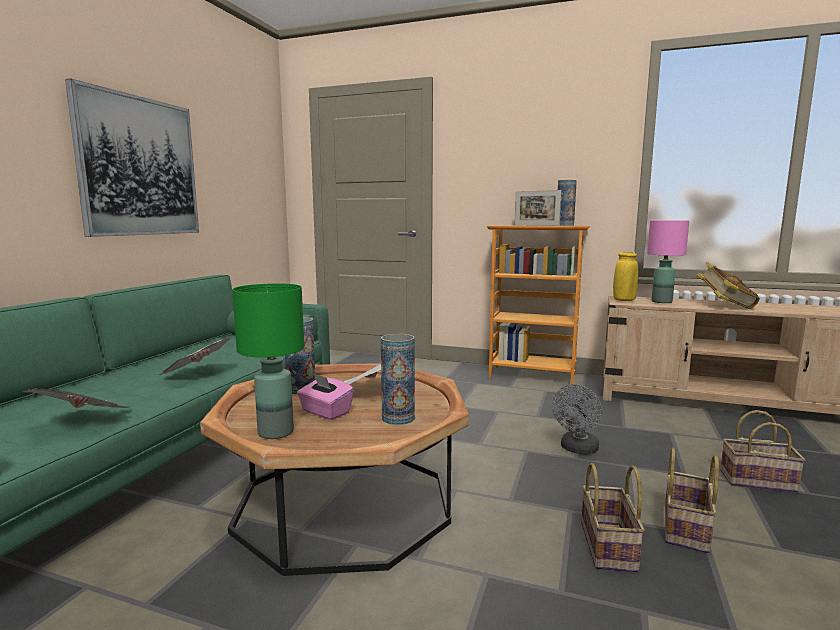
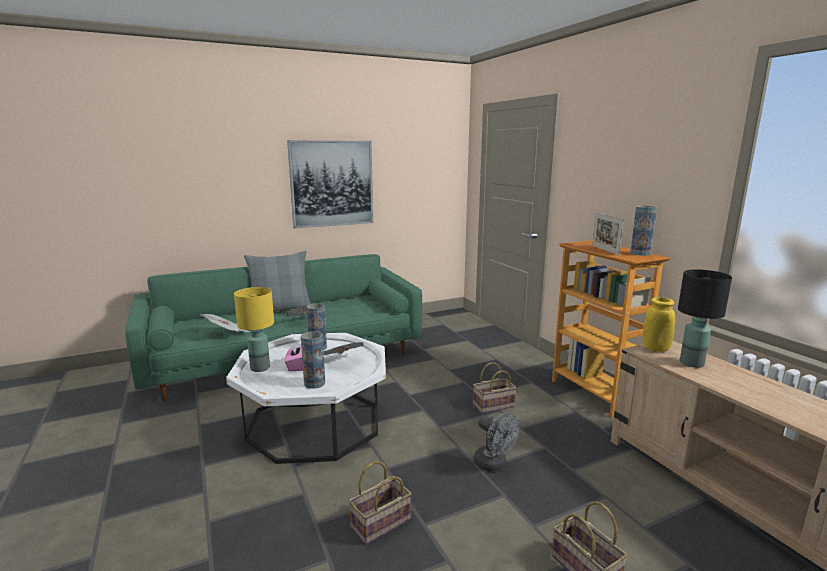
camera: 45 degrees right, 5 degrees up
(115, 374) = (281, 309): none -> grey pillow
(275, 432) = (260, 368): green table lamp -> yellow table lamp
(344, 503) = (315, 423): brown coffee table -> white coffee table
(577, 449) = (494, 465): grey fan -> grey fan turned 120 degrees counterclockwise
(661, 302) = (691, 363): pink table lamp -> black table lamp
(687, 530) = (445, 551): basket -> basket (493, 406)
(724, 306) = (751, 392): book -> none

